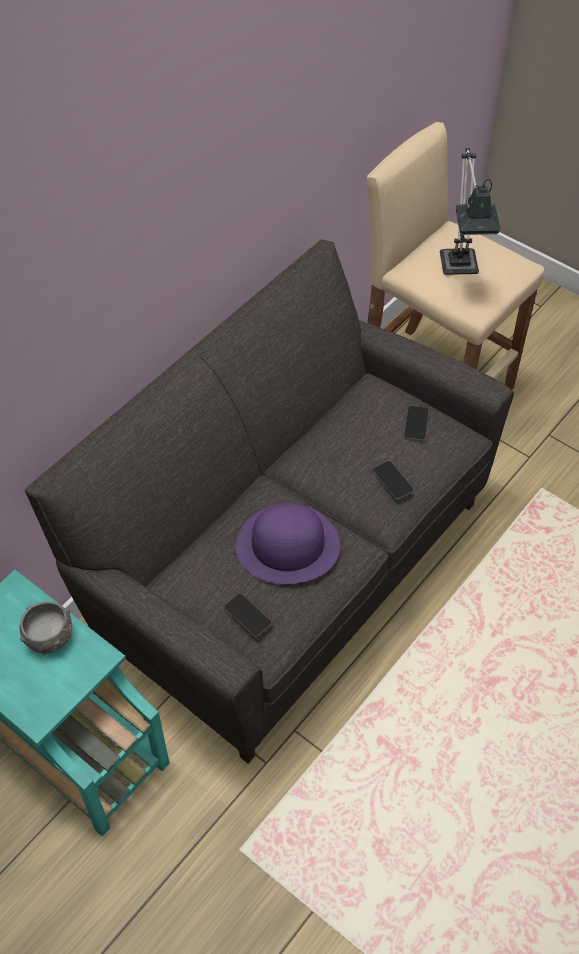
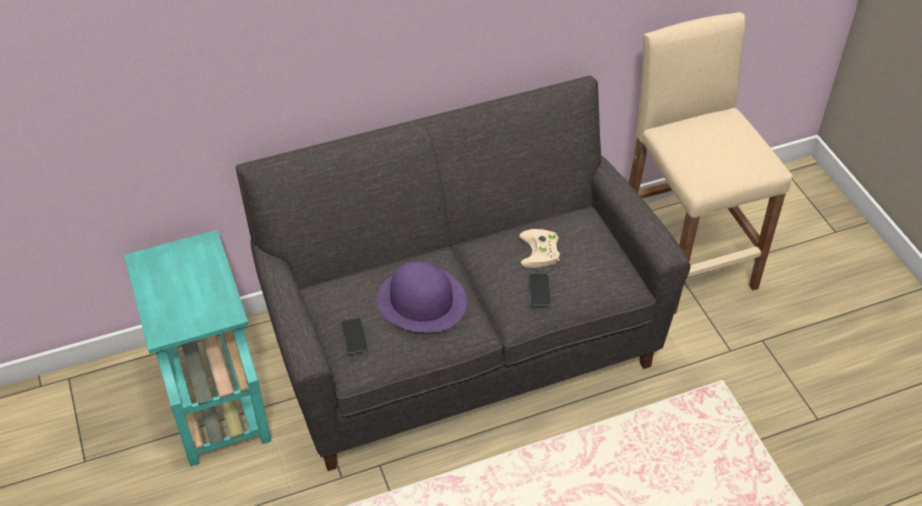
camera: 30 degrees right, 5 degrees down
(49, 637) = (206, 284): grey bowl -> none
(366, 441) = (541, 252): none -> beige game controller
(416, 424) = (592, 256): phone -> none
(460, 271) = (709, 149): table lamp -> none

